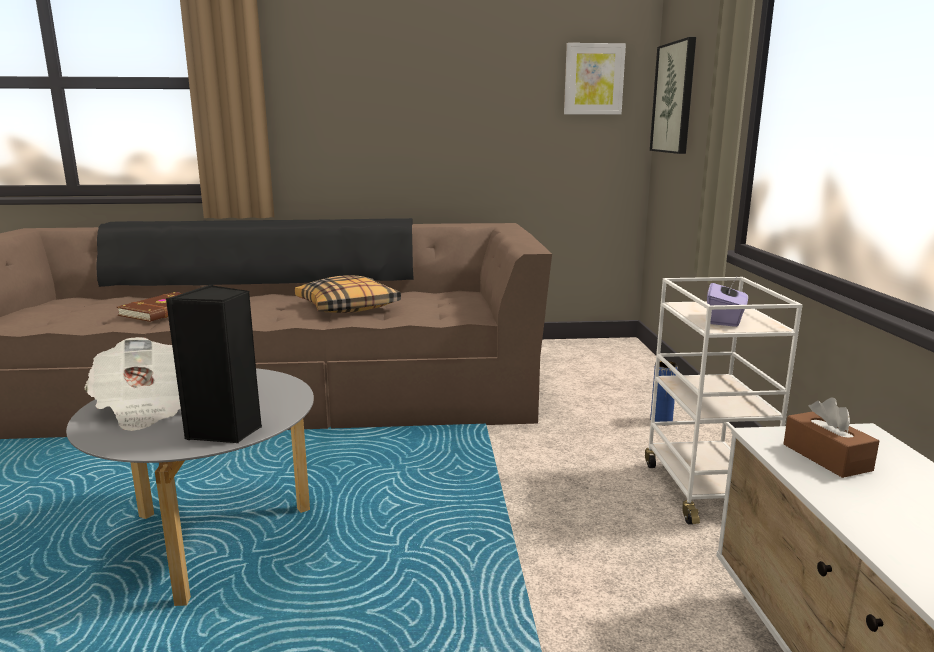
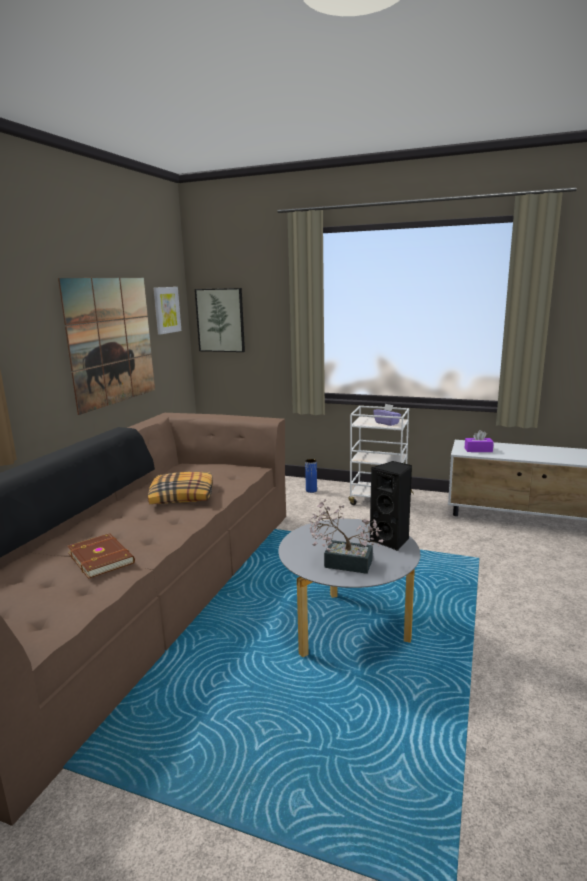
camera: 65 degrees left, 0 degrees up
(145, 408) = (342, 562): newspaper -> potted plant
(460, 113) = (111, 341): none -> picture
(826, 457) = (478, 450): brown tissue box -> purple tissue box

